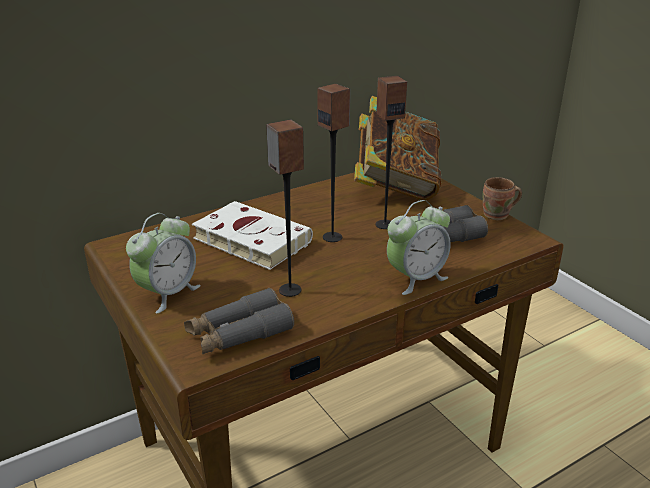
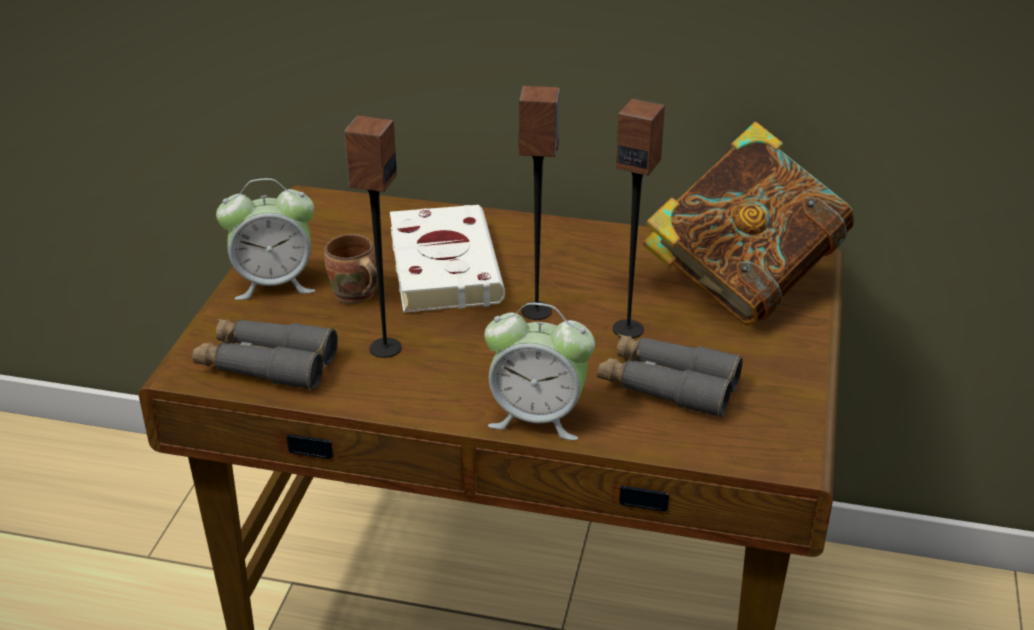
camera: 45 degrees right, 5 degrees up
(497, 216) = (806, 401): brown mug -> brown mug (354, 297)

